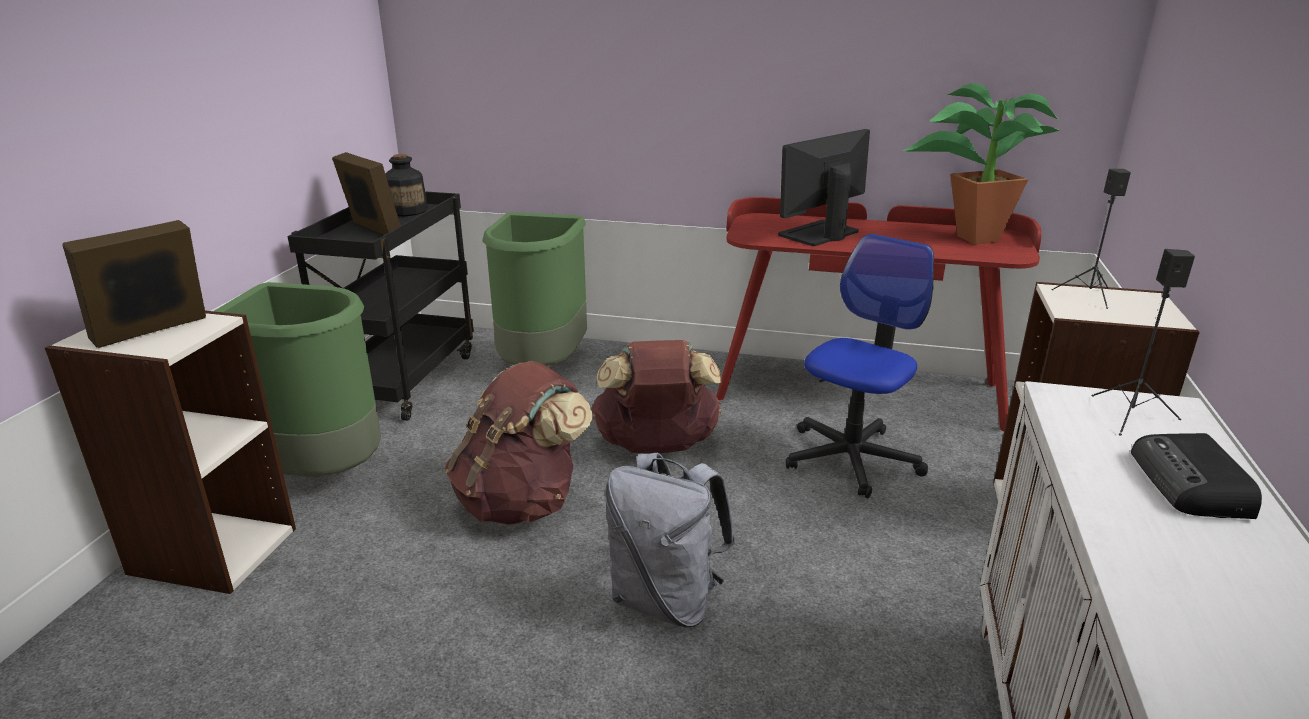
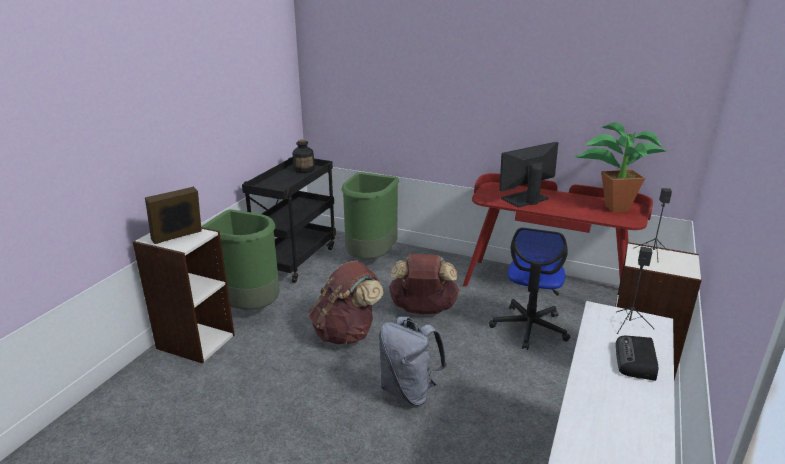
camera: 10 degrees right, 0 degrees up
(372, 229) = (284, 180): picture frame -> none
(851, 459) = (529, 327): office chair -> office chair turned 150 degrees clockwise

